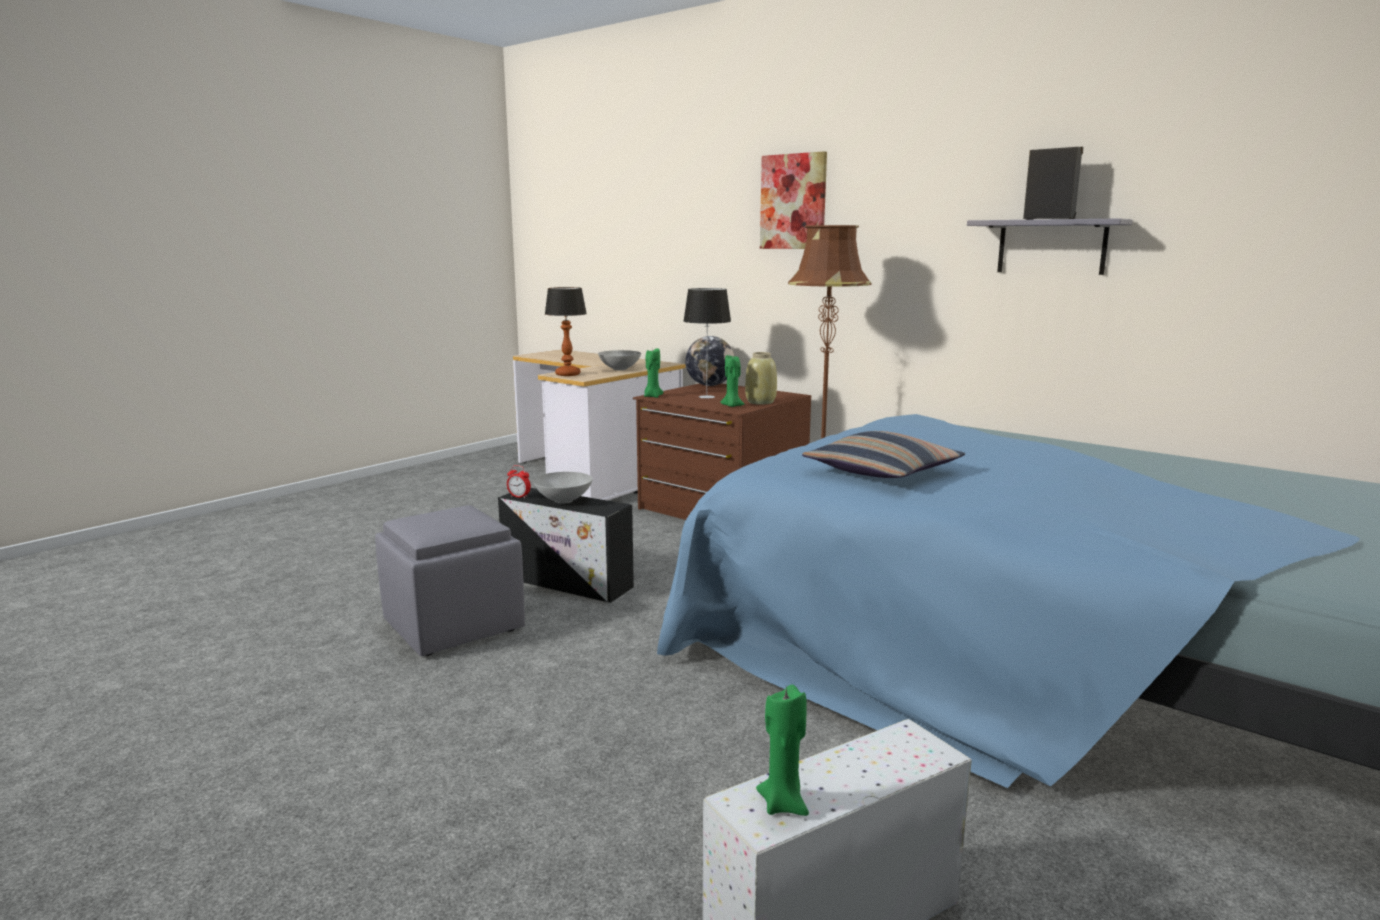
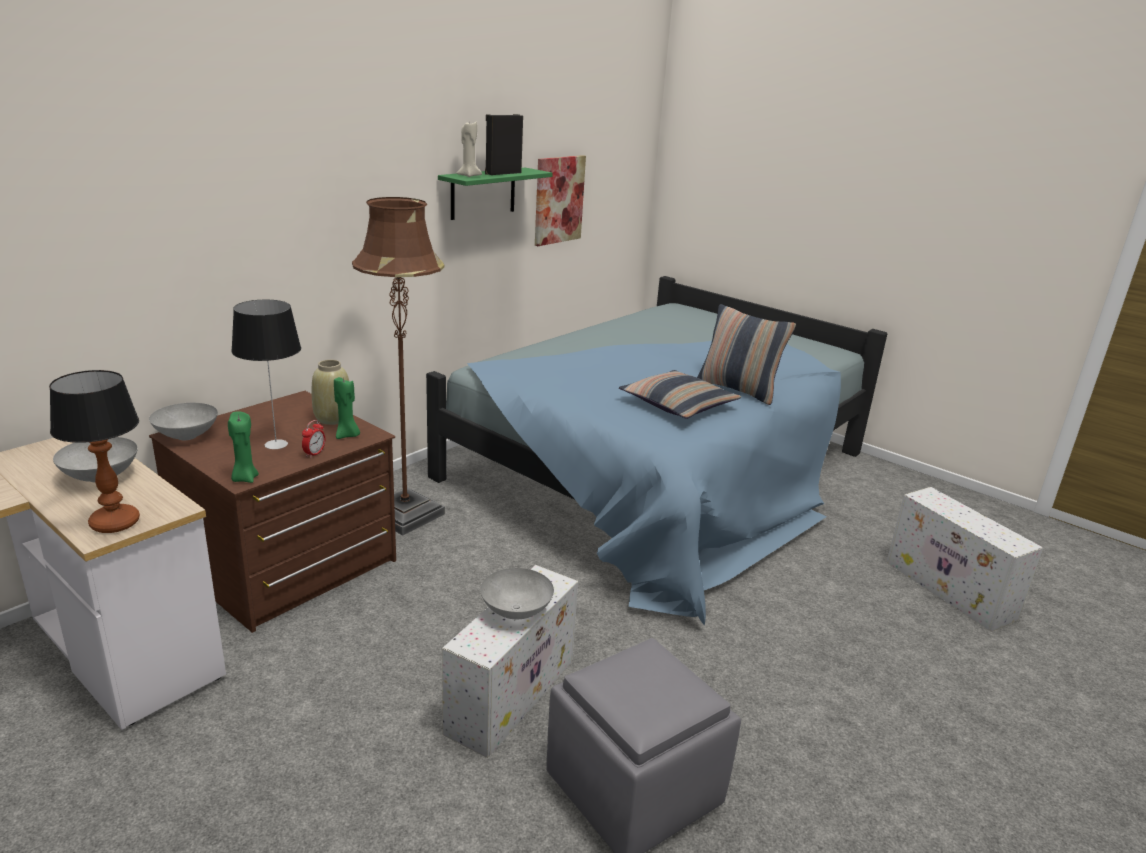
camera: 90 degrees left, 10 degrees up
(519, 497) = (494, 649): alarm clock -> alarm clock (314, 453)
(569, 582) = (512, 694): black storage box -> white storage box
(710, 385) = (187, 435): globe -> grey bowl
(783, 804) = (1004, 536): green candle -> none
(793, 202) = (239, 164): picture -> picture (558, 200)
(983, 499) = (738, 389): none -> pillow
(999, 219) = (468, 176): none -> beige candle
(1051, 247) = (483, 193): grey shelf -> green shelf

